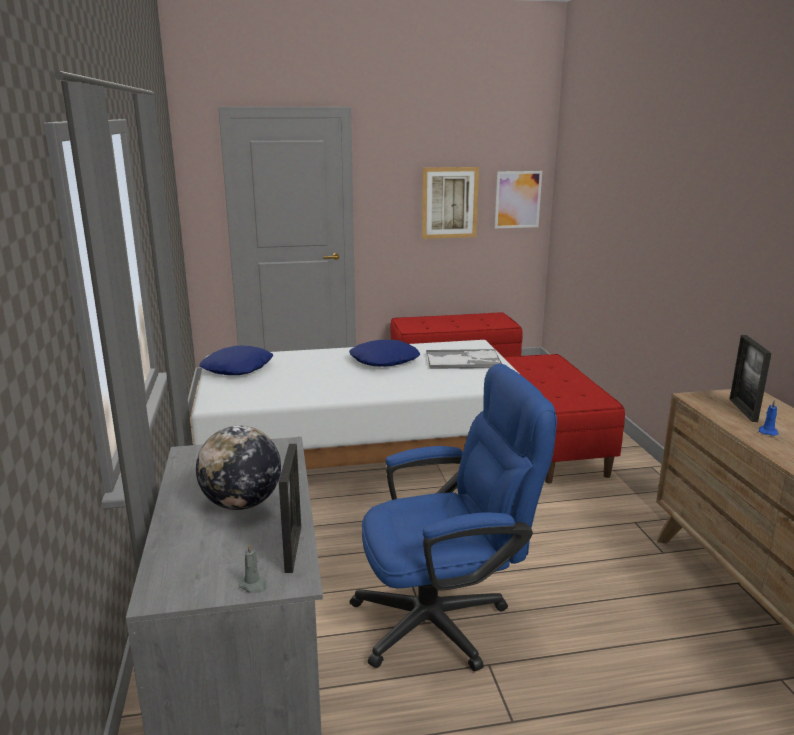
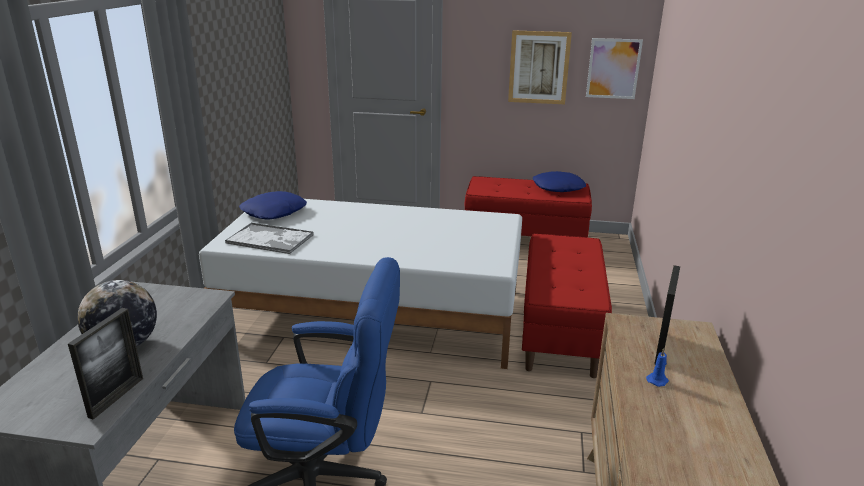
camera: 20 degrees right, 5 degrees up
(253, 585) = (55, 423): grey candle -> none
(384, 360) = (402, 223): blue pillow -> blue pillow (558, 187)
(464, 360) = (475, 234): tray -> tray (270, 239)

